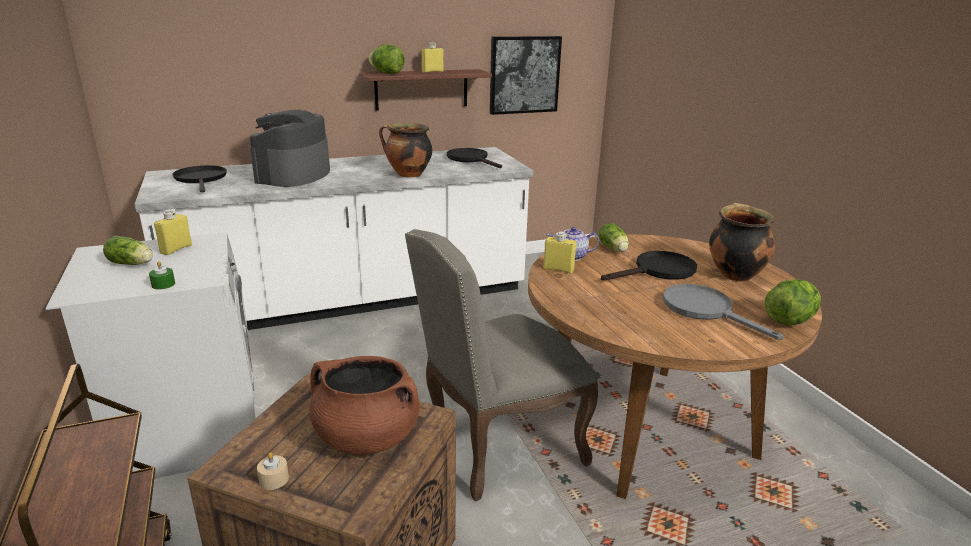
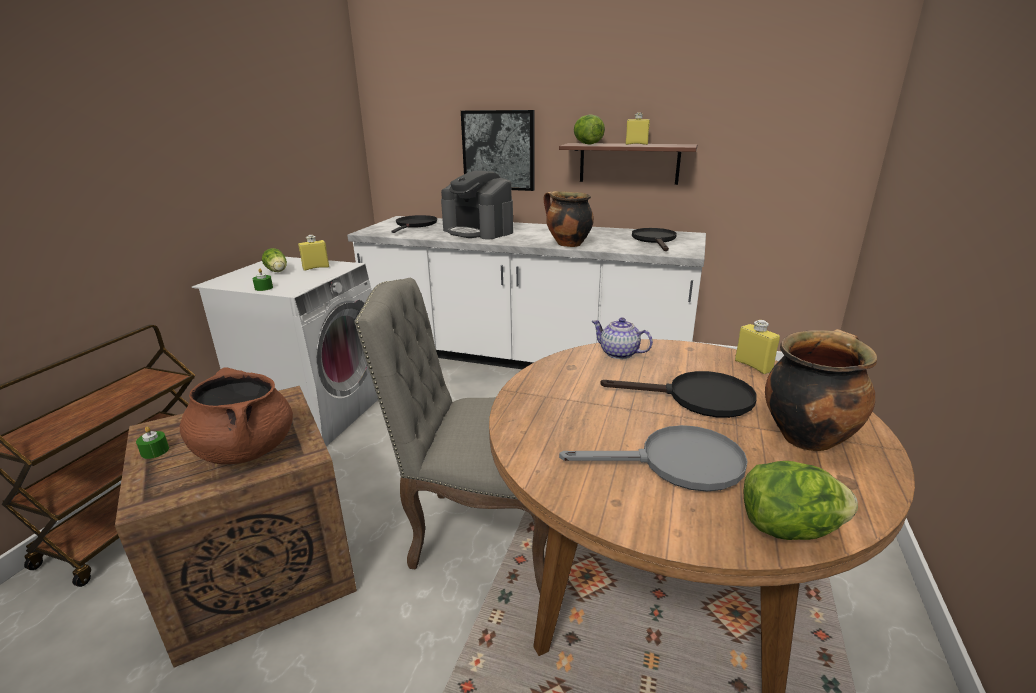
camera: 40 degrees right, 0 degrees up
(274, 479) = (155, 451): beige candle -> green candle
(293, 175) = (478, 231): coffee machine -> coffee machine turned 105 degrees counterclockwise
(524, 75) = (755, 153): picture -> picture (499, 150)
(558, 269) = (581, 362): yellow bottle -> yellow bottle (753, 366)
(613, 249) = (684, 359): lettuce -> none
(705, 310) = (677, 464): grey frying pan -> grey frying pan turned 90 degrees clockwise

